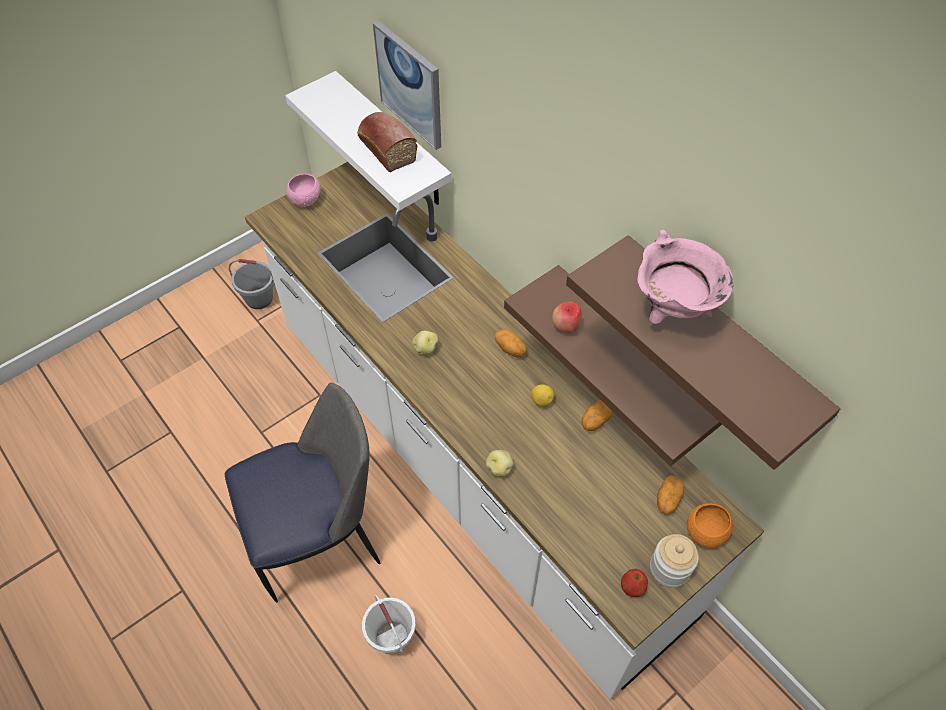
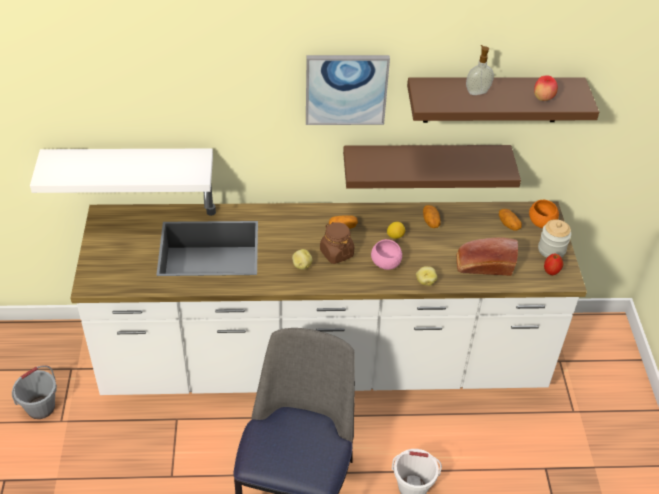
camera: 55 degrees left, 10 degrees down
(305, 200) = (97, 256): pink bowl -> pink bowl (385, 264)
(385, 148) = (152, 164): bread -> bread (483, 265)
(410, 85) = (155, 101): picture -> picture (346, 89)
(468, 366) = (336, 253): none -> brown jar
(566, 327) = (393, 168): apple -> apple (543, 99)
(672, 311) = (477, 91): pink cooking pot -> soap dispenser

